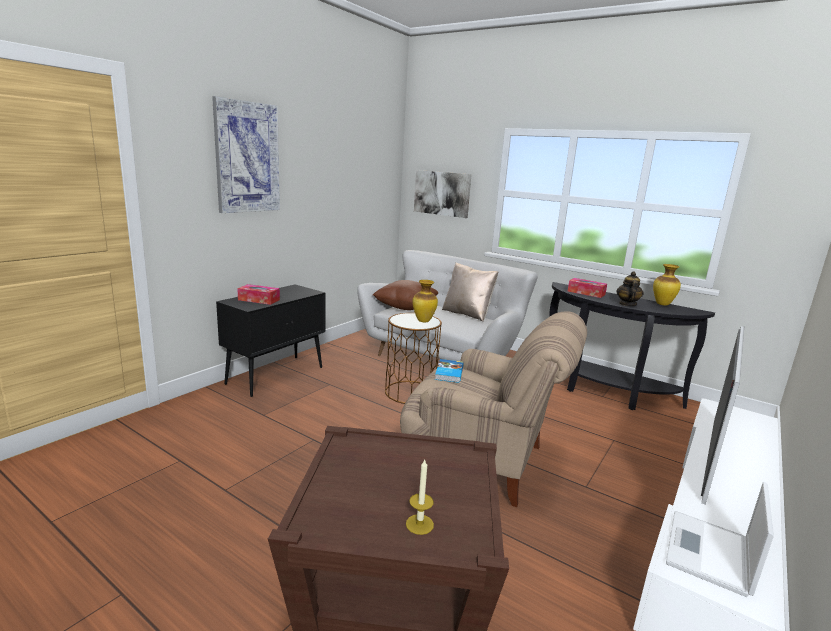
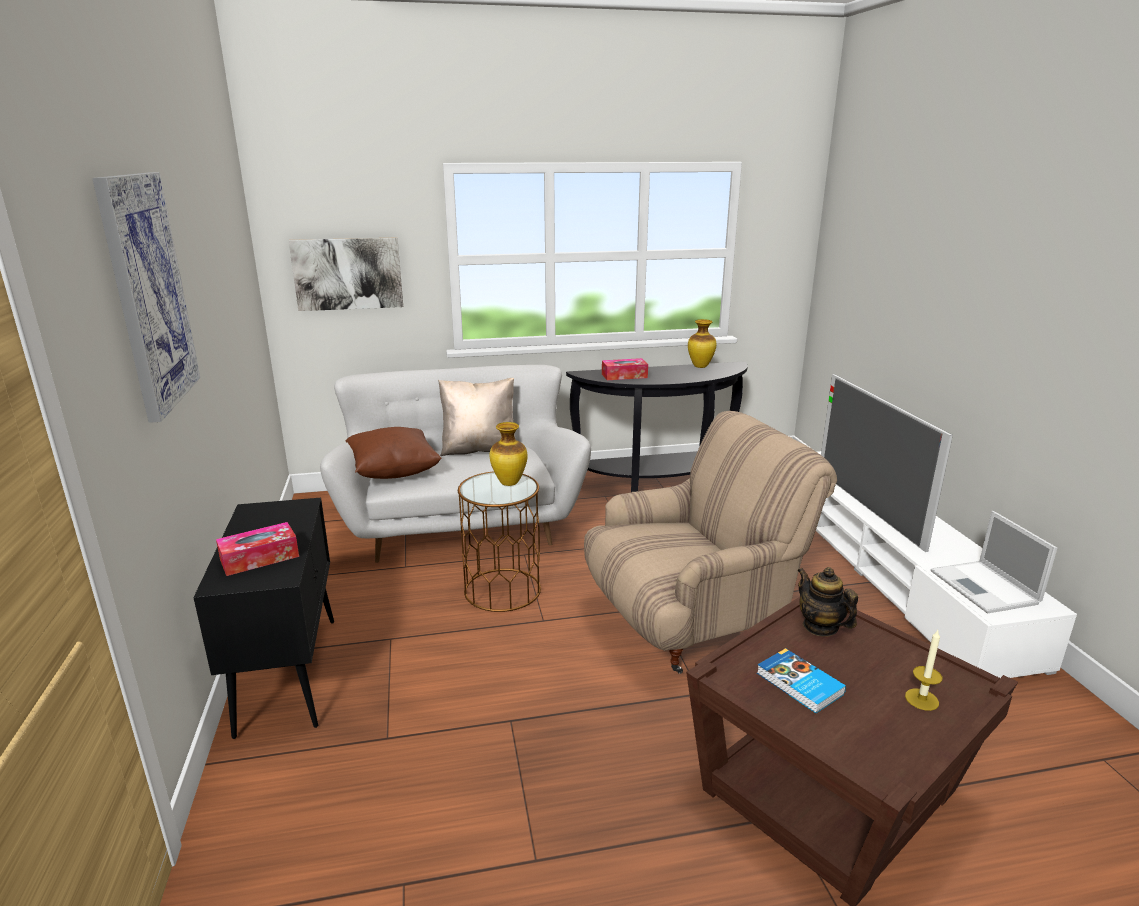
camera: 45 degrees left, 5 degrees up
(448, 373) = (637, 538): book -> book (799, 684)
(627, 304) = (681, 378): teapot -> teapot (820, 627)

